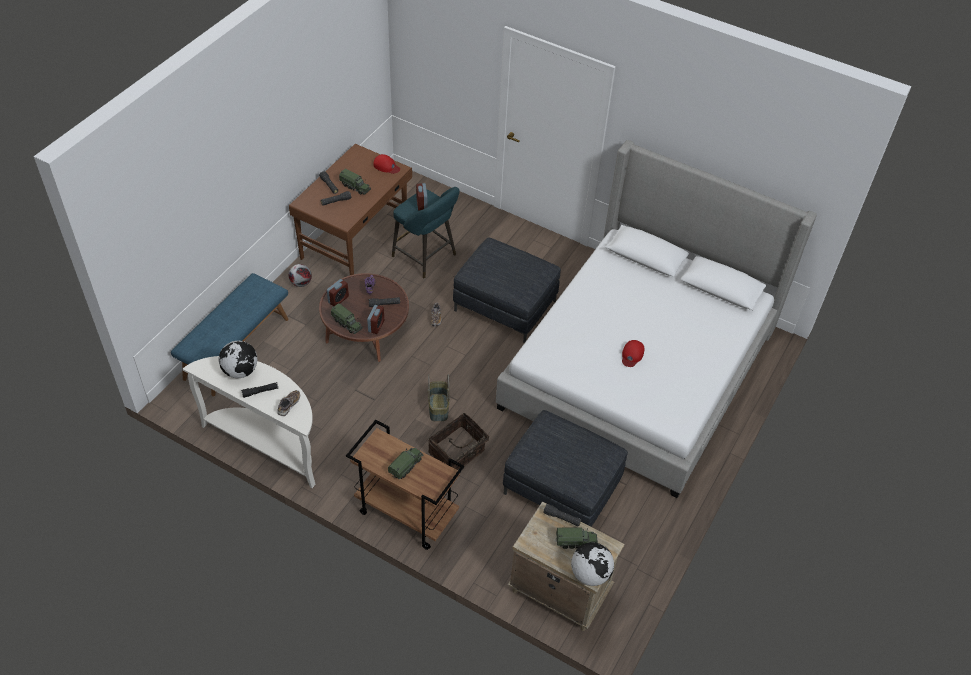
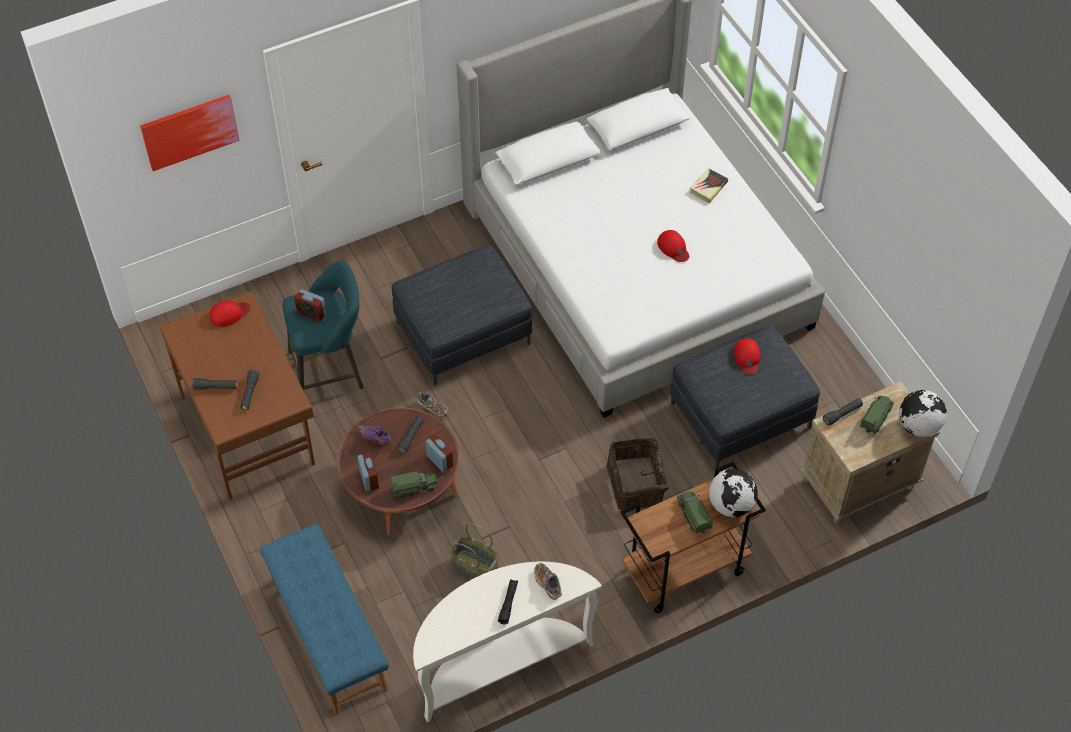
camera: 55 degrees left, 5 degrees up
(241, 371) = (463, 610): globe -> globe (731, 505)
(301, 283) = (272, 517): football -> none
(355, 187) = (240, 362): toy truck -> none
(439, 408) = (564, 470): basket -> basket (475, 566)
(448, 49) = (189, 131): none -> picture
(582, 447) = (747, 358): none -> red cap
(704, 350) = (708, 187): none -> book

